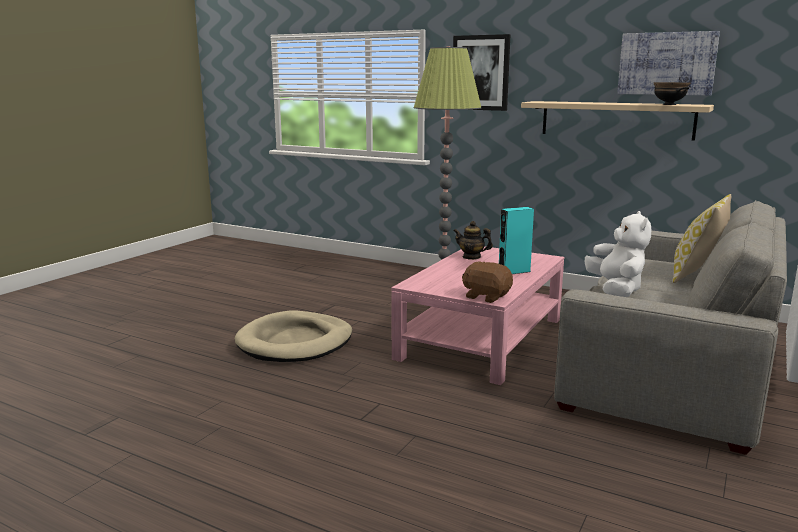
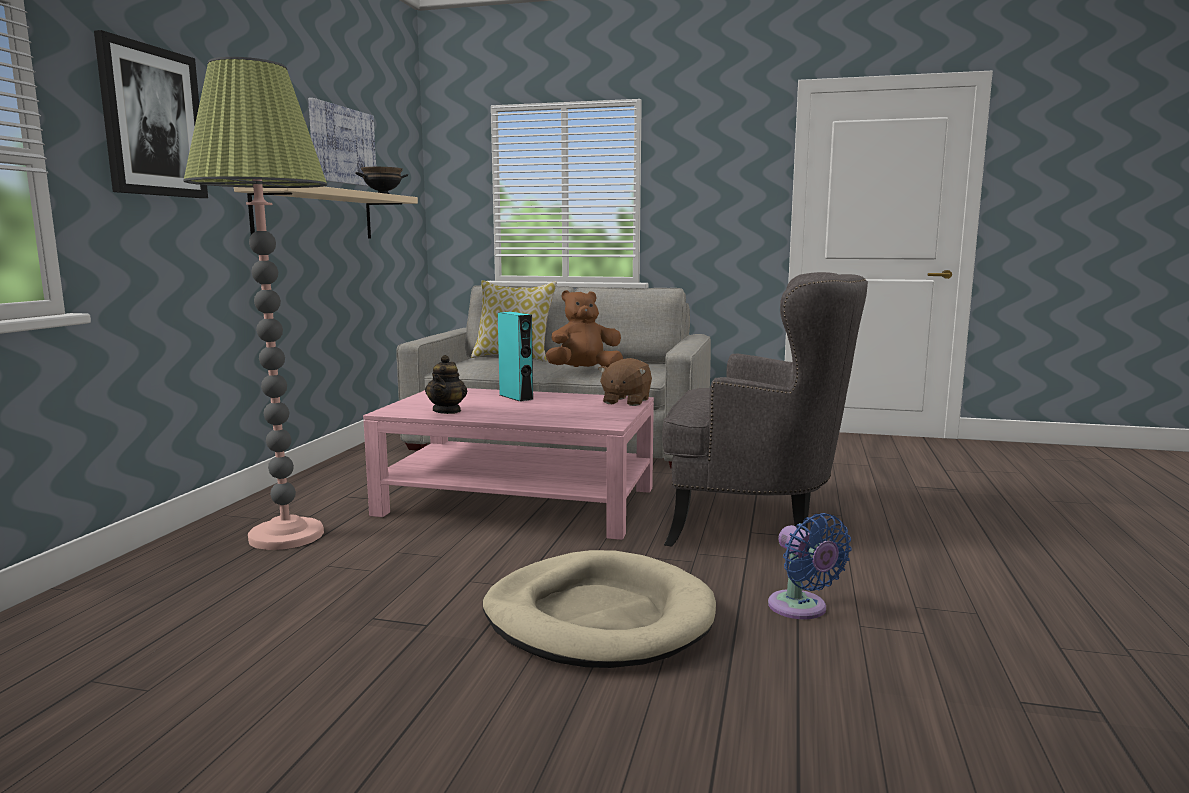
camera: 105 degrees left, 5 degrees down
(255, 390) = (801, 609): none -> blue fan
(402, 410) = (754, 521): none -> grey armchair
(616, 290) = (584, 370): white plush toy -> brown plush toy

